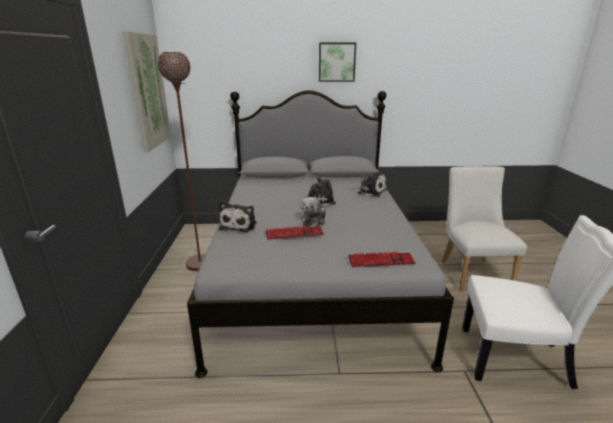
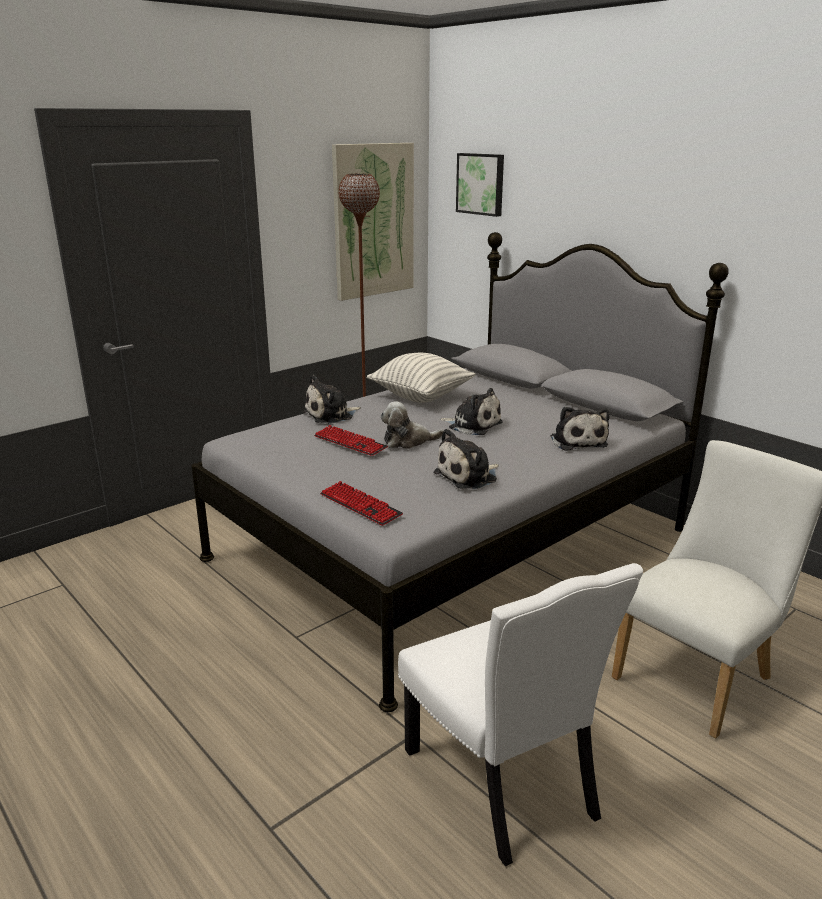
camera: 50 degrees right, 0 degrees up
(259, 198) = (421, 397): none -> pillow
(336, 62) = (653, 198): picture -> picture (481, 184)
(379, 223) = (469, 476): none -> plush toy

